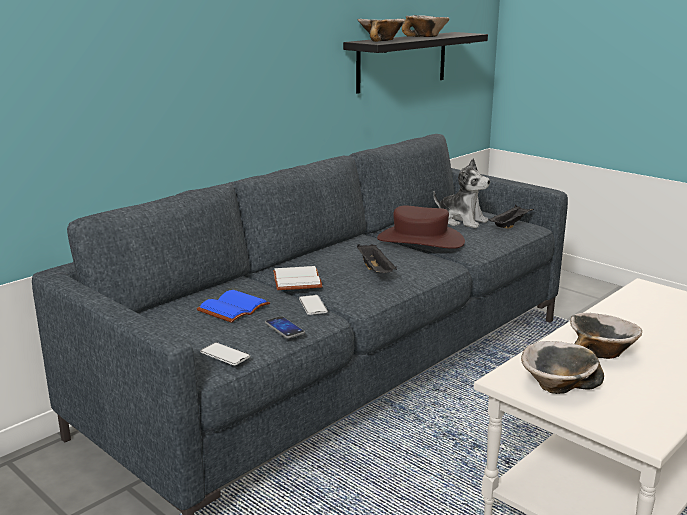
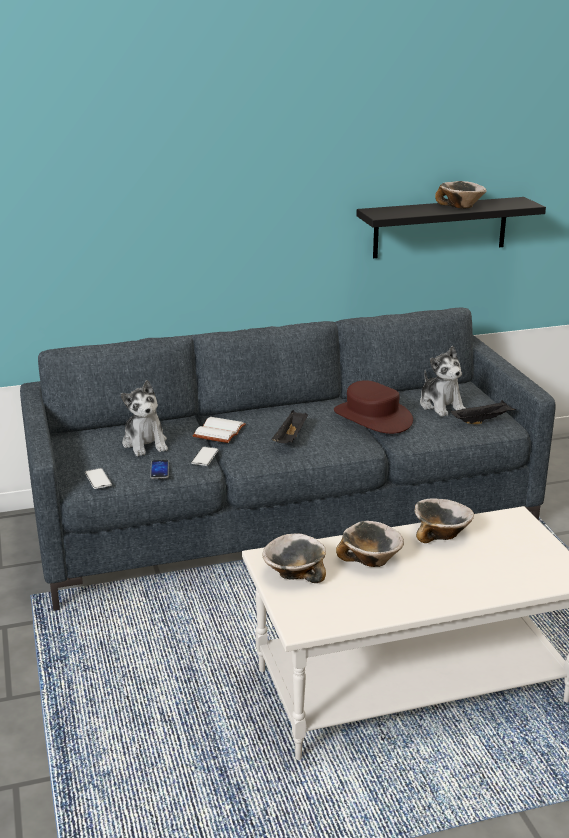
camera: 30 degrees right, 5 degrees up
(233, 307) = (145, 443): blue book -> plush toy
(381, 40) = (395, 211): bowl -> bowl (441, 534)

